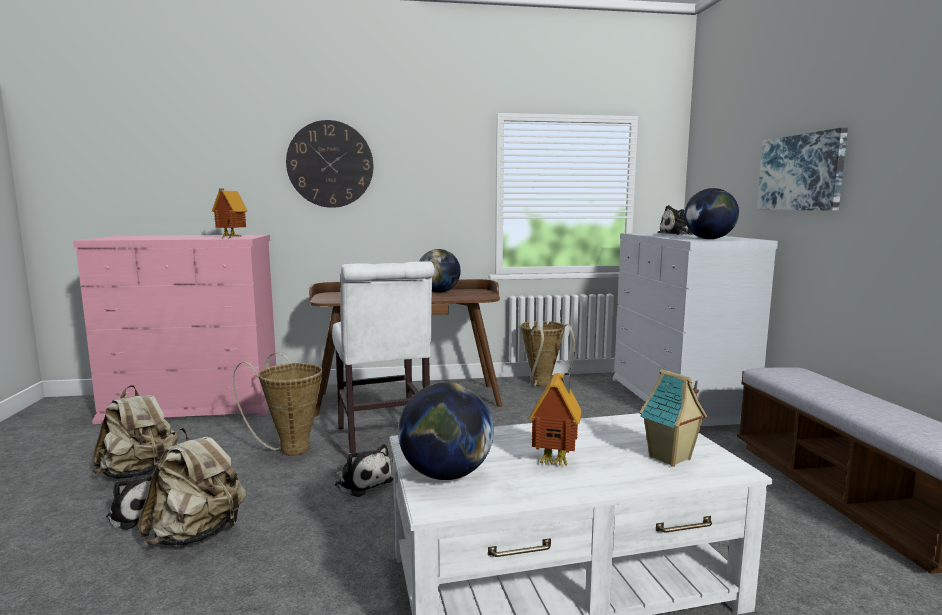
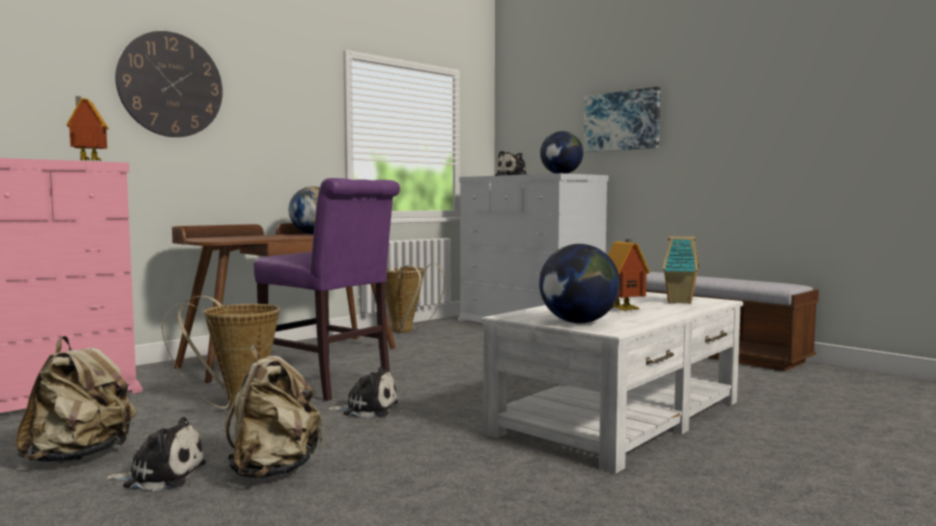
camera: 35 degrees left, 5 degrees down
(384, 441) = (330, 384): white chair -> purple chair

